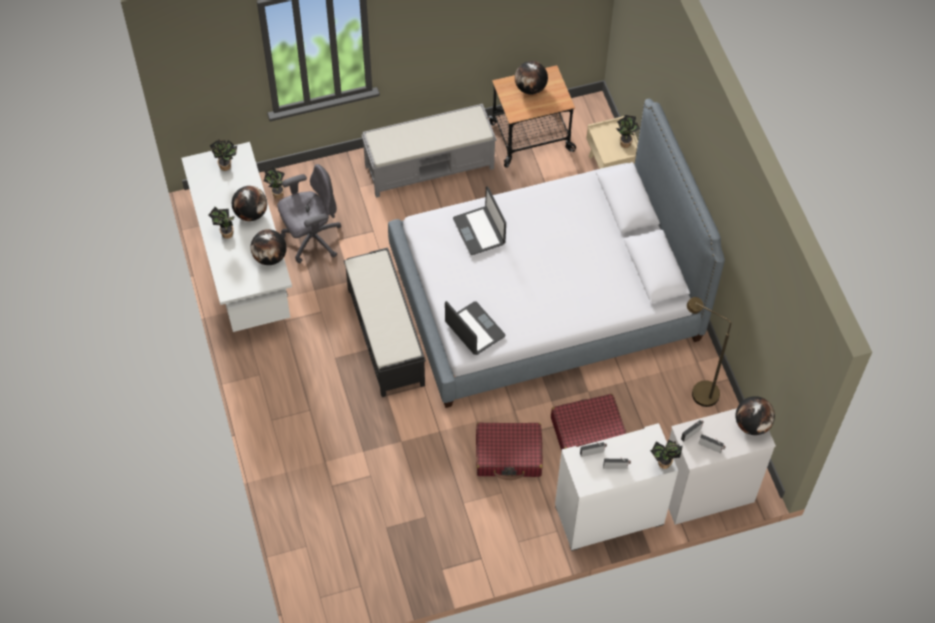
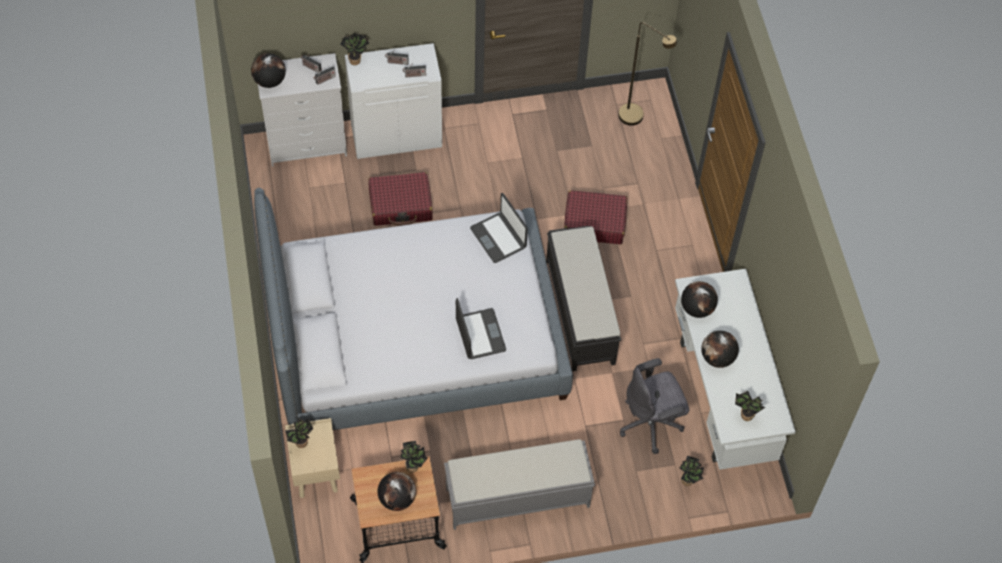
camera: 175 degrees left, 0 degrees up
(225, 233) = (743, 338): potted plant -> potted plant (414, 467)
(509, 455) = (476, 192): red suitcase -> red suitcase (594, 223)
(697, 391) = (289, 229): brown floor lamp -> brown floor lamp (637, 118)

